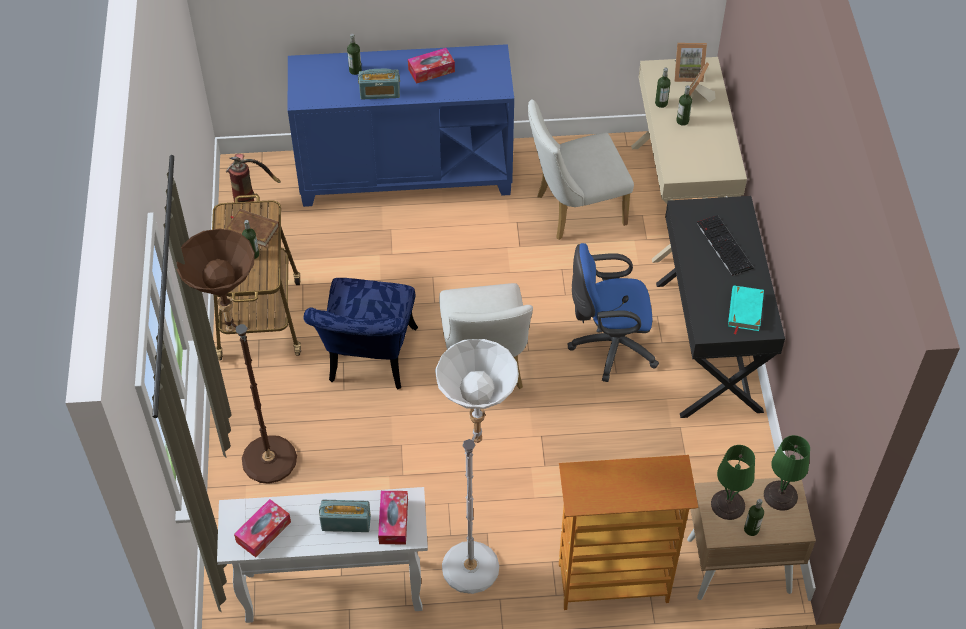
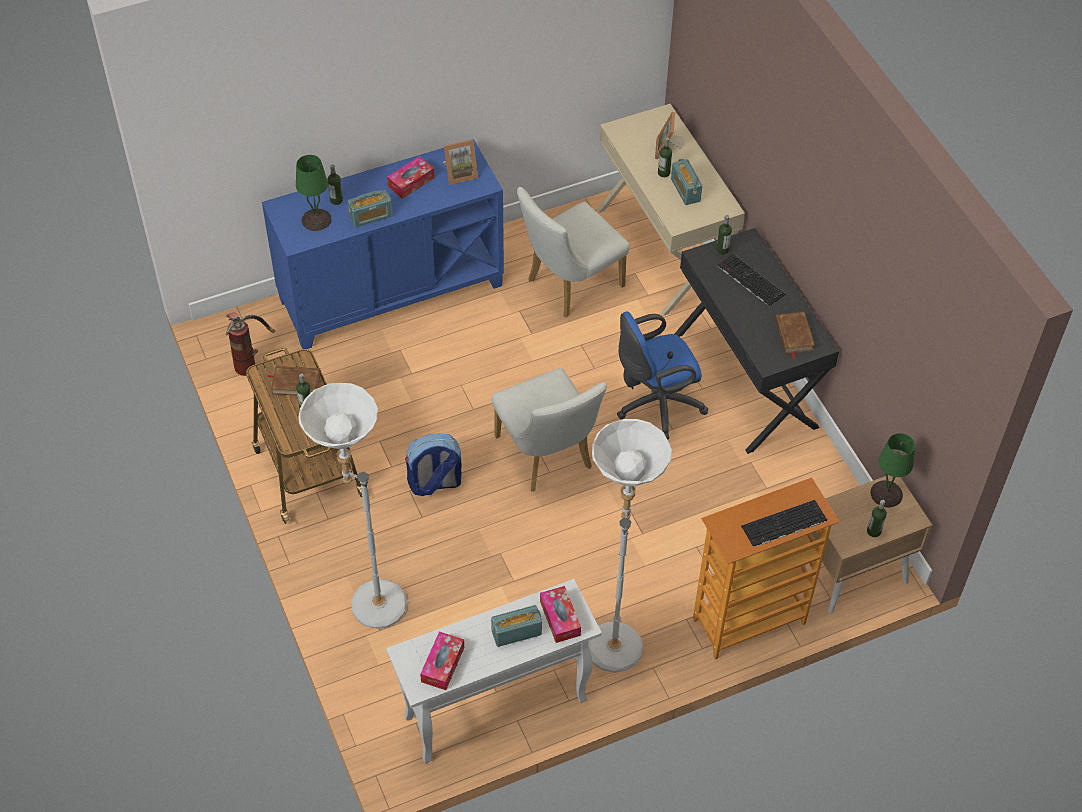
camera: 20 degrees left, 0 degrees up
(261, 453) = (367, 600): brown floor lamp -> white floor lamp
(369, 361) = (434, 483): blue chair -> backpack
(639, 494) = (783, 525): none -> keyboard
(661, 103) = (637, 161): bottle -> bottle (722, 250)
(687, 74) = (649, 126): picture frame -> picture frame (460, 173)
(696, 142) = (685, 190): none -> radio
(727, 505) = (844, 516): green table lamp -> green table lamp (316, 220)
(744, 310) = (793, 335): turquoise book -> brown book

